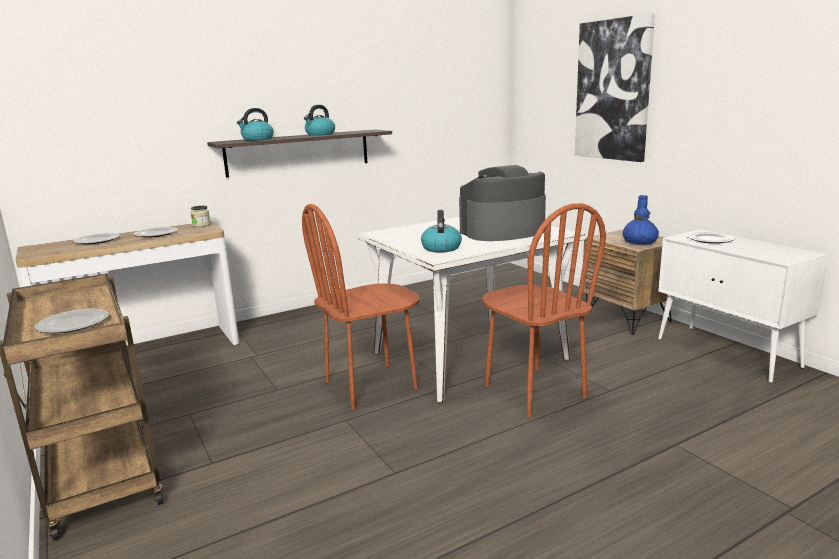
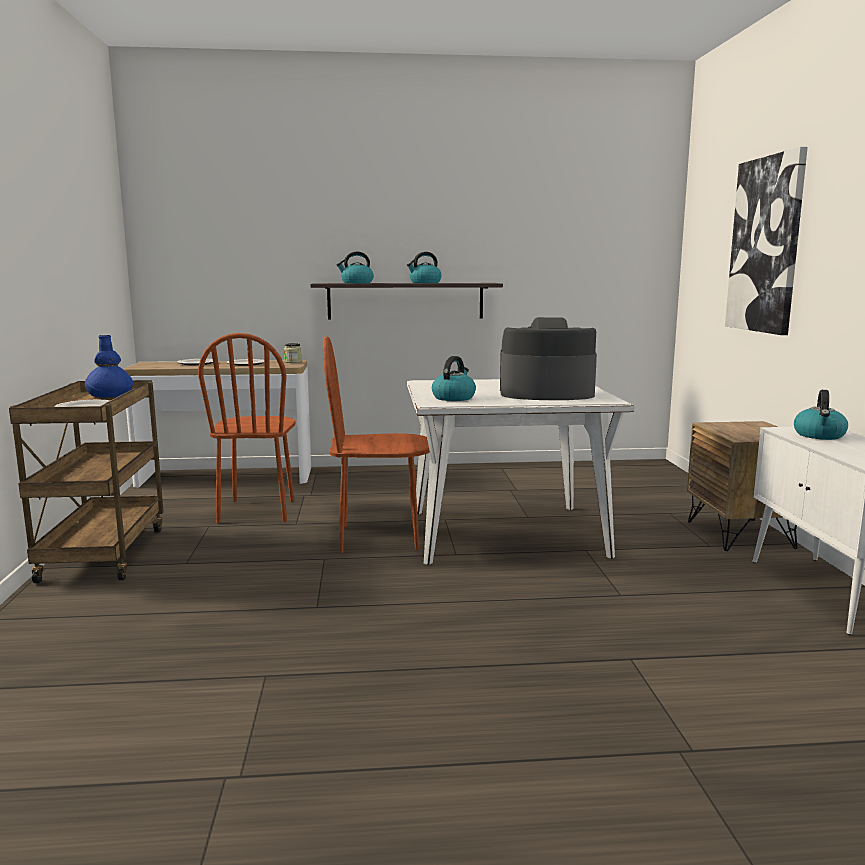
camera: 25 degrees right, 5 degrees down
(534, 391) = (533, 577): brown chair -> brown chair (257, 511)
(639, 242) = (751, 434): blue vase -> blue vase (110, 396)
(710, 239) = (819, 435): plate -> kettle

